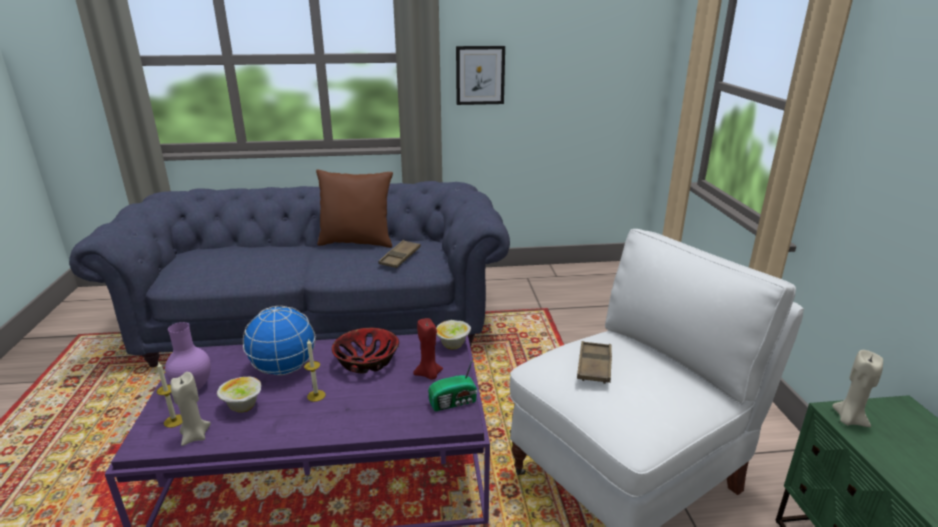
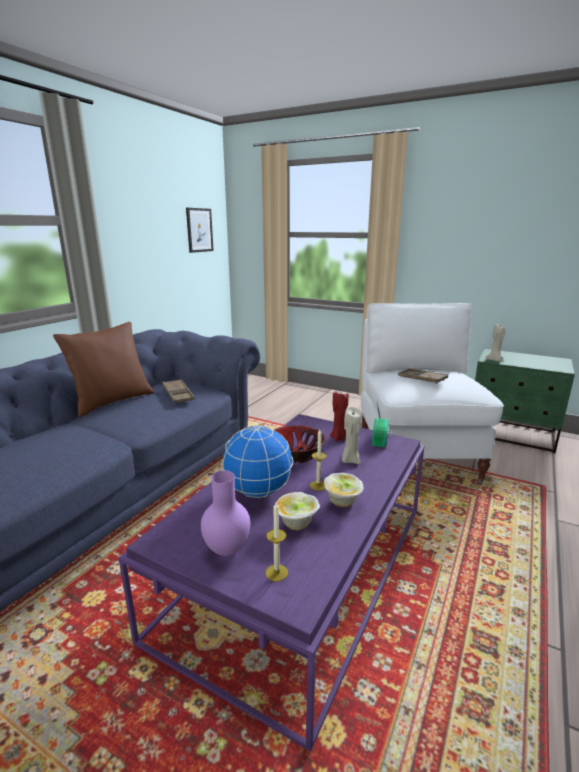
camera: 55 degrees left, 5 degrees down
(195, 436) = (317, 562): beige candle -> beige candle (350, 460)
(453, 346) = (314, 421): bowl -> bowl (342, 502)
(480, 75) = (122, 238): picture -> picture (199, 230)

